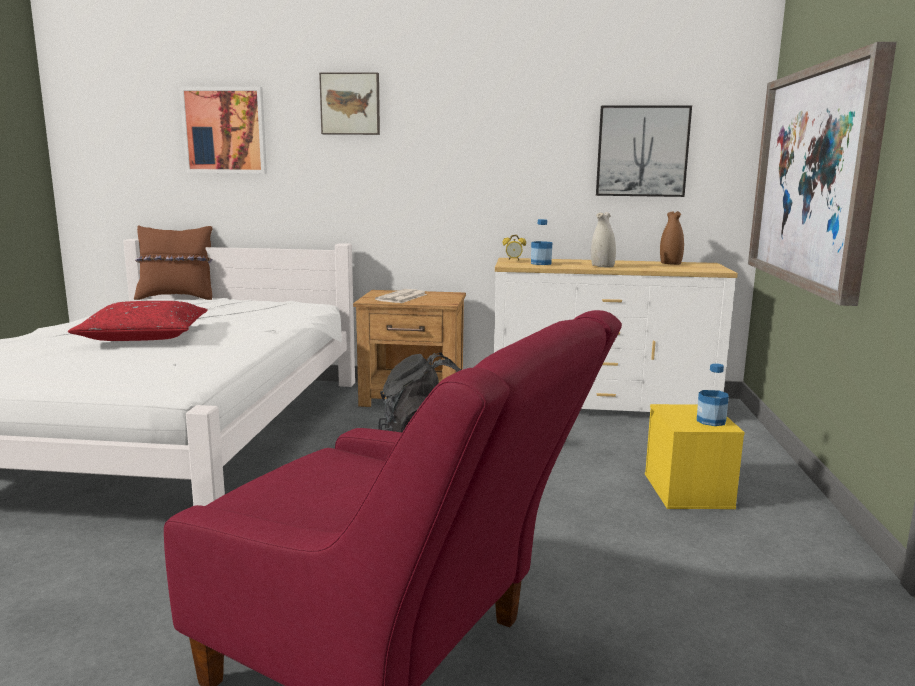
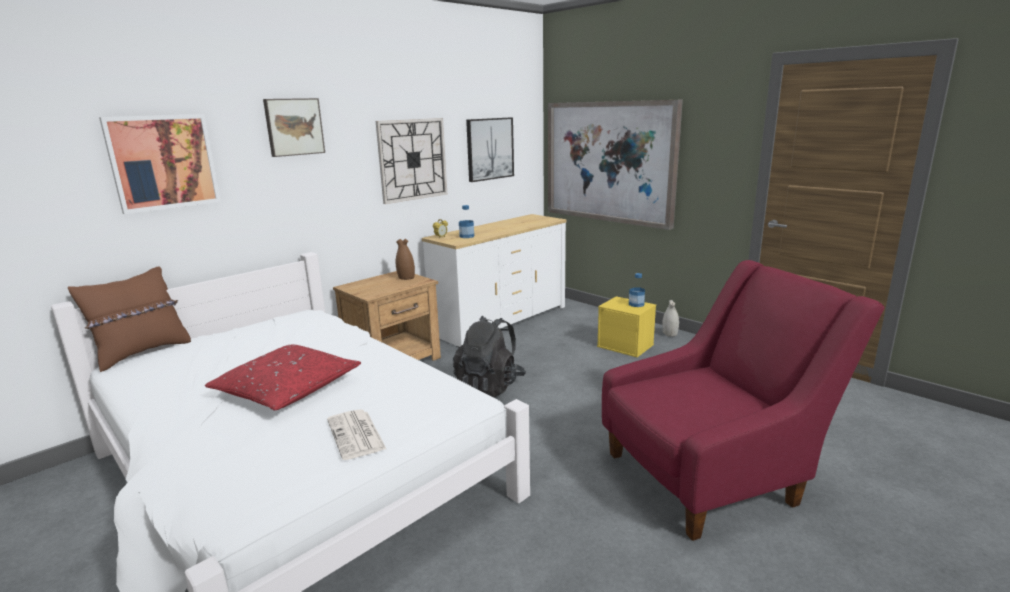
camera: 50 degrees left, 5 degrees up
(401, 297) = (381, 286): newspaper -> newspaper (356, 435)
(502, 154) = (412, 160): none -> wall clock
(602, 266) = (502, 230): white vase -> white vase (669, 334)
(670, 263) = (518, 219): brown vase -> brown vase (406, 277)

